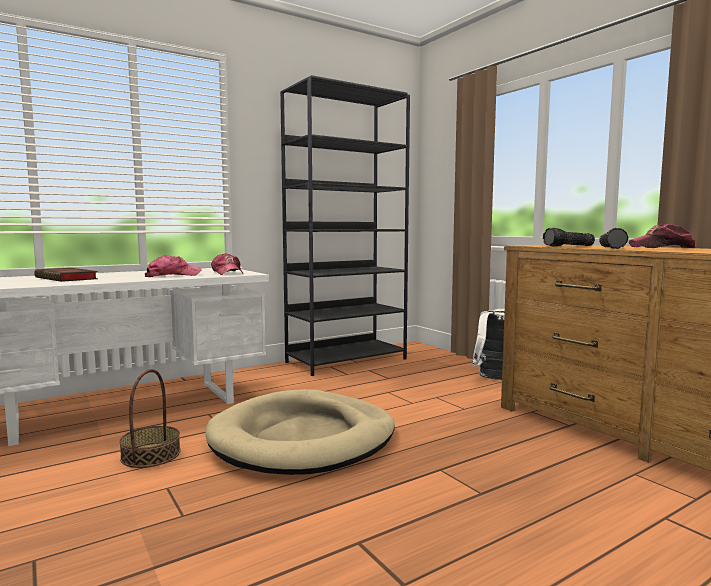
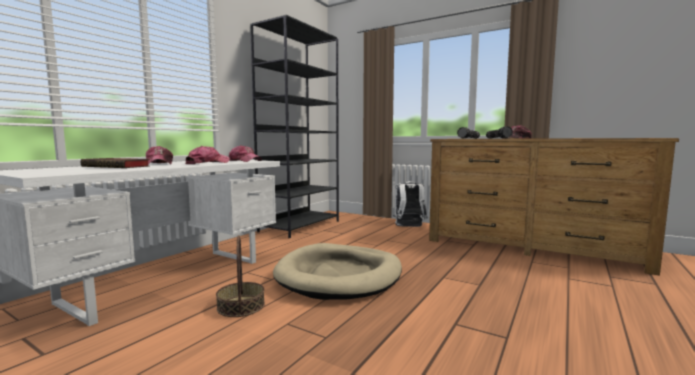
camera: 25 degrees left, 0 degrees up
(125, 275) = (160, 164): none -> cap

